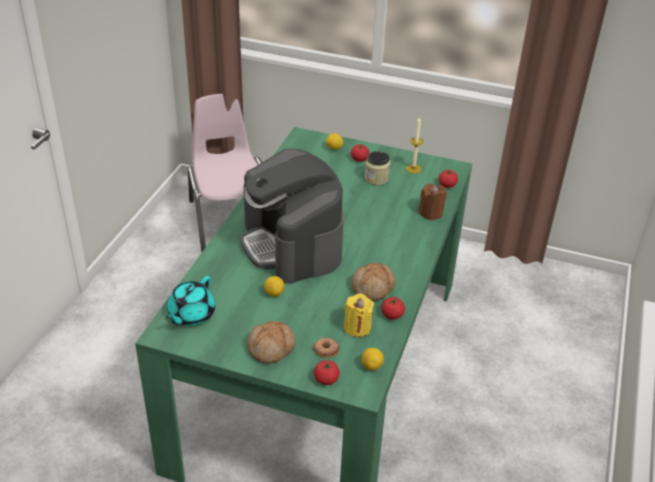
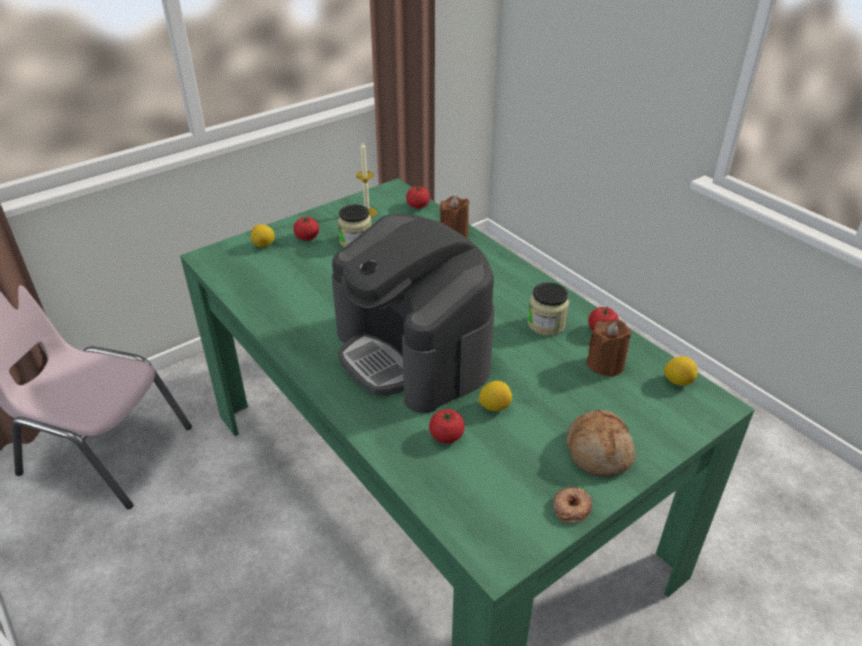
camera: 55 degrees left, 0 degrees up
(191, 315) = (477, 507): turquoise teapot -> none
(292, 245) = (413, 352): coffee machine -> coffee machine turned 45 degrees clockwise
(326, 349) = (628, 405): donut -> donut (571, 507)
(326, 379) = (682, 427): tomato -> tomato (446, 436)
(357, 327) = (605, 364): yellow candle -> brown candle
(373, 288) = (546, 324): bread -> jar

